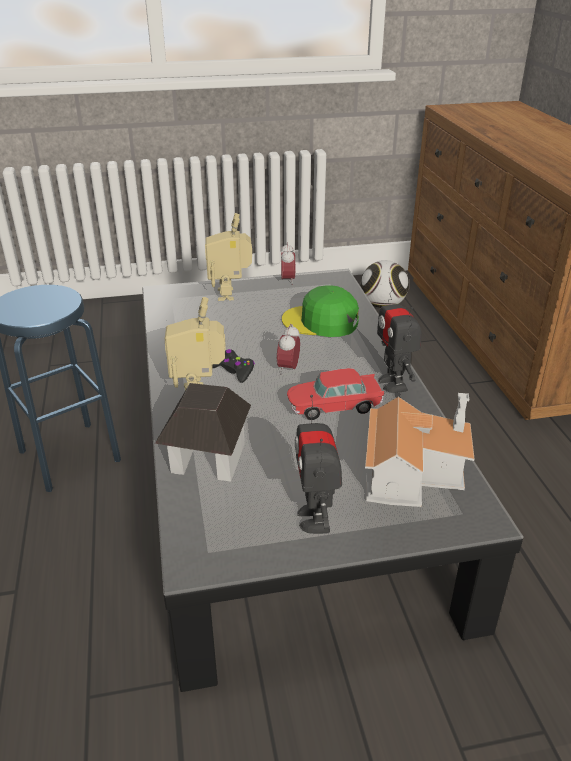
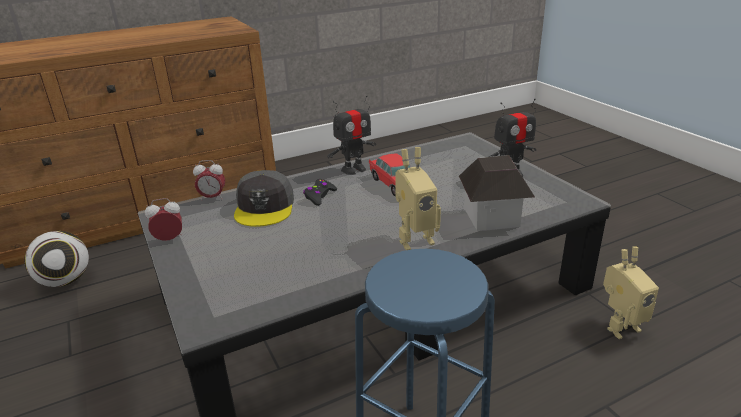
camera: 105 degrees left, 5 degrees down
(230, 294) = (207, 268): toy robot -> toy robot (619, 326)
(234, 370) = (369, 231): black game controller -> black game controller (319, 196)
(288, 369) = (354, 208): alarm clock -> alarm clock (212, 197)
(321, 322) = (265, 207): green cap -> grey cap
(412, 471) = (445, 156): toy house -> none

